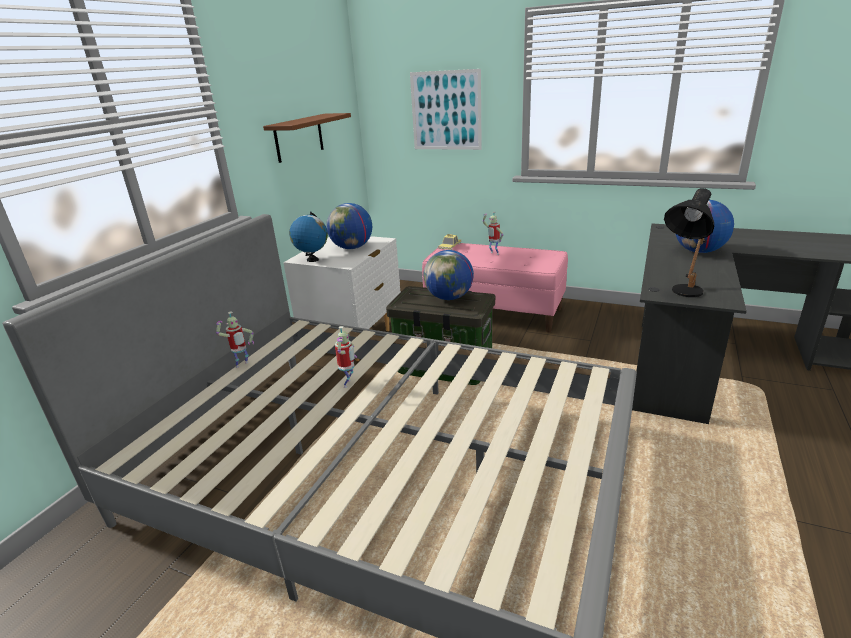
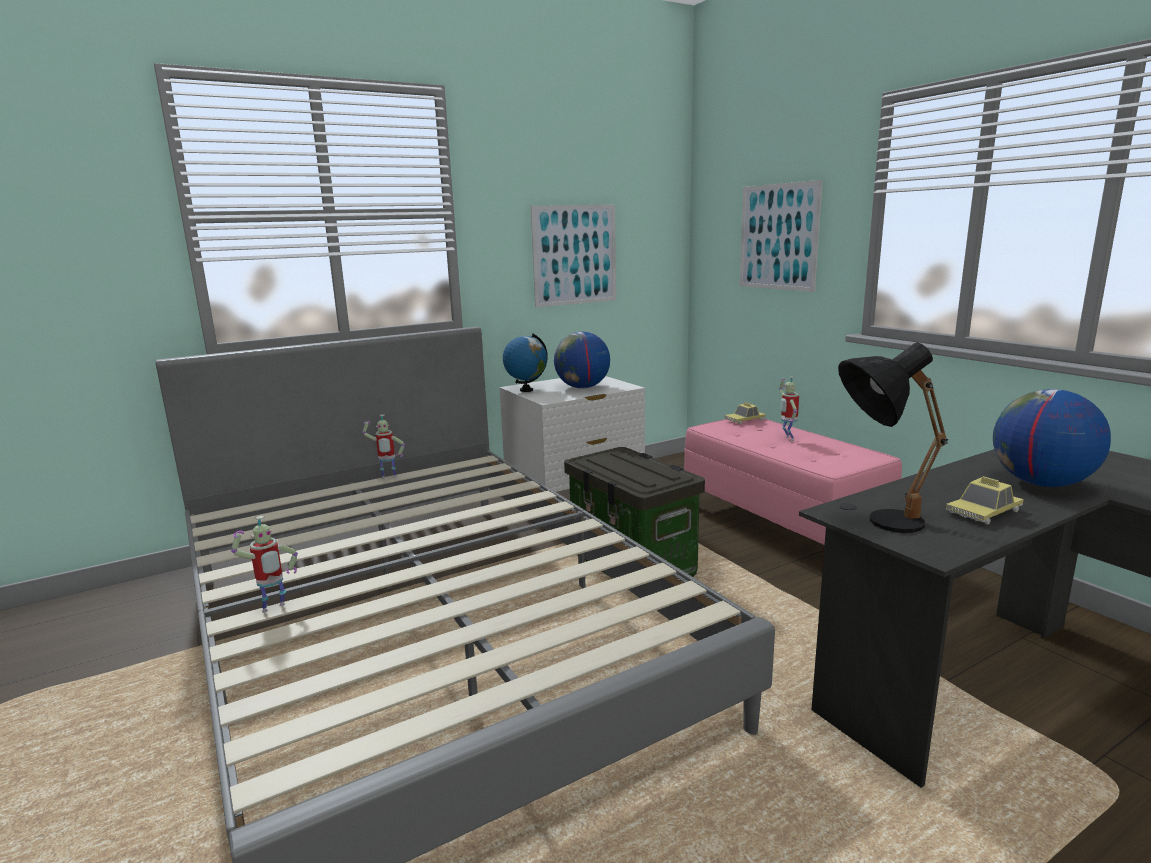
camera: 35 degrees right, 10 degrees down
(299, 137) = (575, 255): brown shelf -> picture
(349, 384) = (440, 521): toy robot -> toy robot (274, 609)
(449, 298) = (642, 467): globe -> none
(706, 274) = (983, 512): none -> toy car

